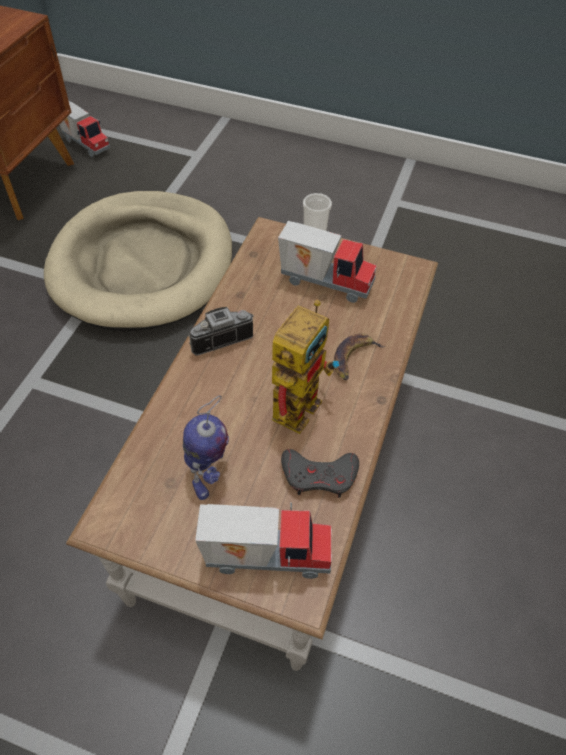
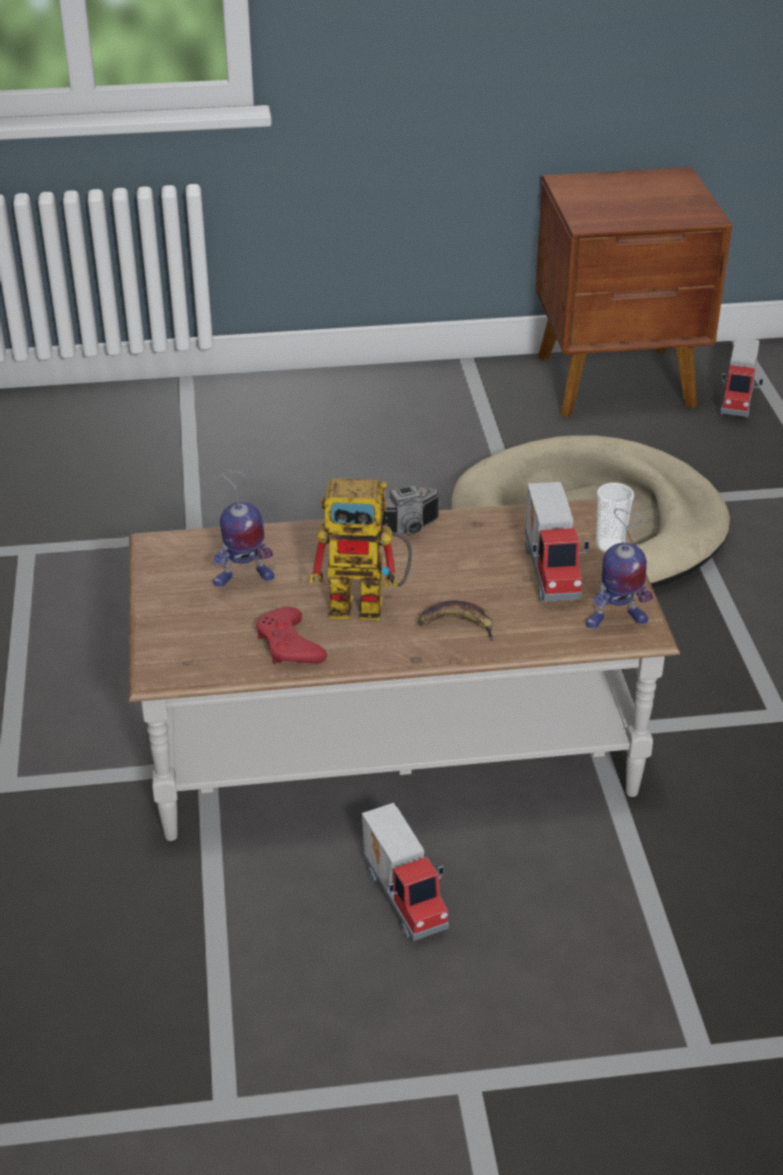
camera: 65 degrees right, 15 degrees down
(219, 336) = (408, 530): camera -> camera turned 120 degrees clockwise
(266, 553) = (186, 638): toy truck -> toy truck (406, 897)
(319, 475) = (289, 645): grey game controller -> red game controller
(396, 276) = (615, 621): none -> toy robot

